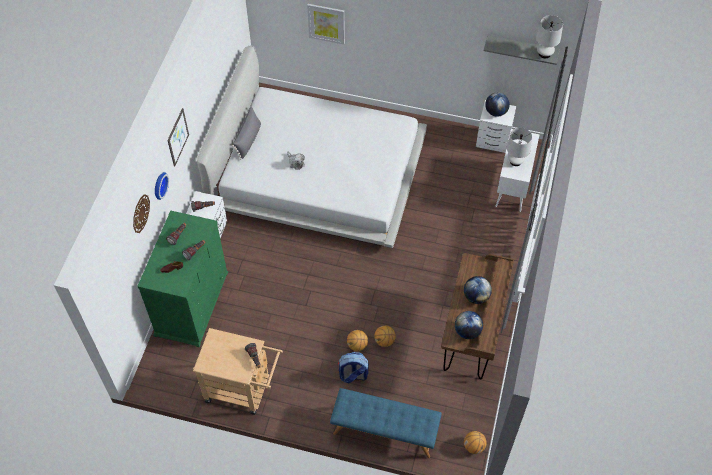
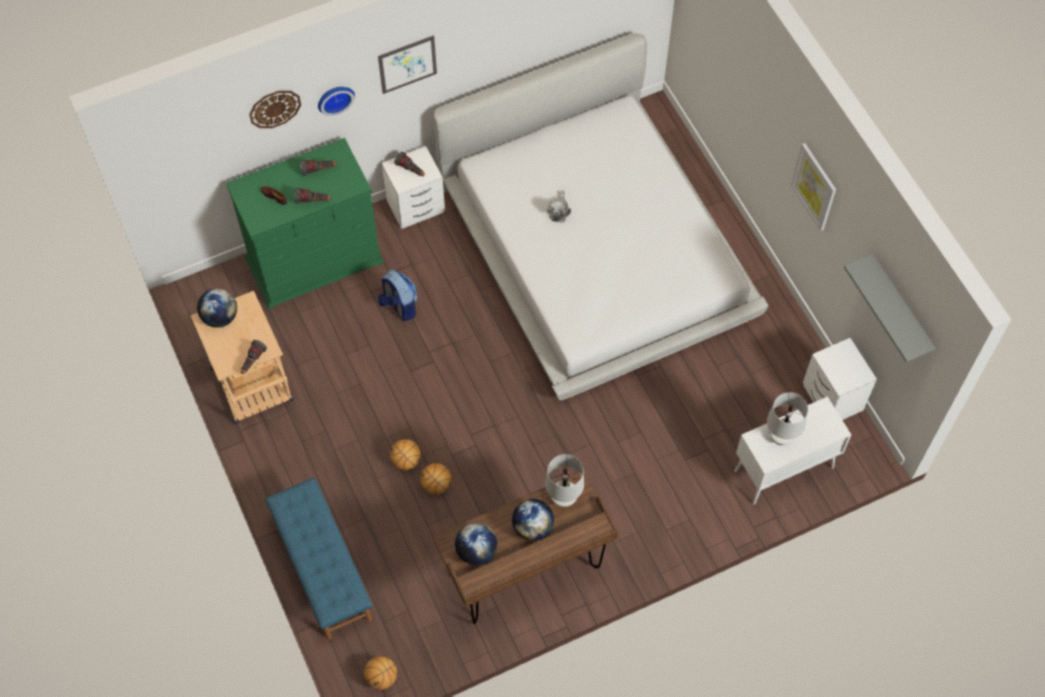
camera: 50 degrees right, 5 degrees up
(248, 140) = (544, 141): grey pillow -> none
(326, 23) = (735, 80): picture -> picture (814, 186)
(353, 375) = (364, 484): backpack -> backpack (399, 306)
(496, 112) = (843, 363): globe -> globe (220, 317)
(544, 53) = (909, 336): white table lamp -> white table lamp (563, 497)

